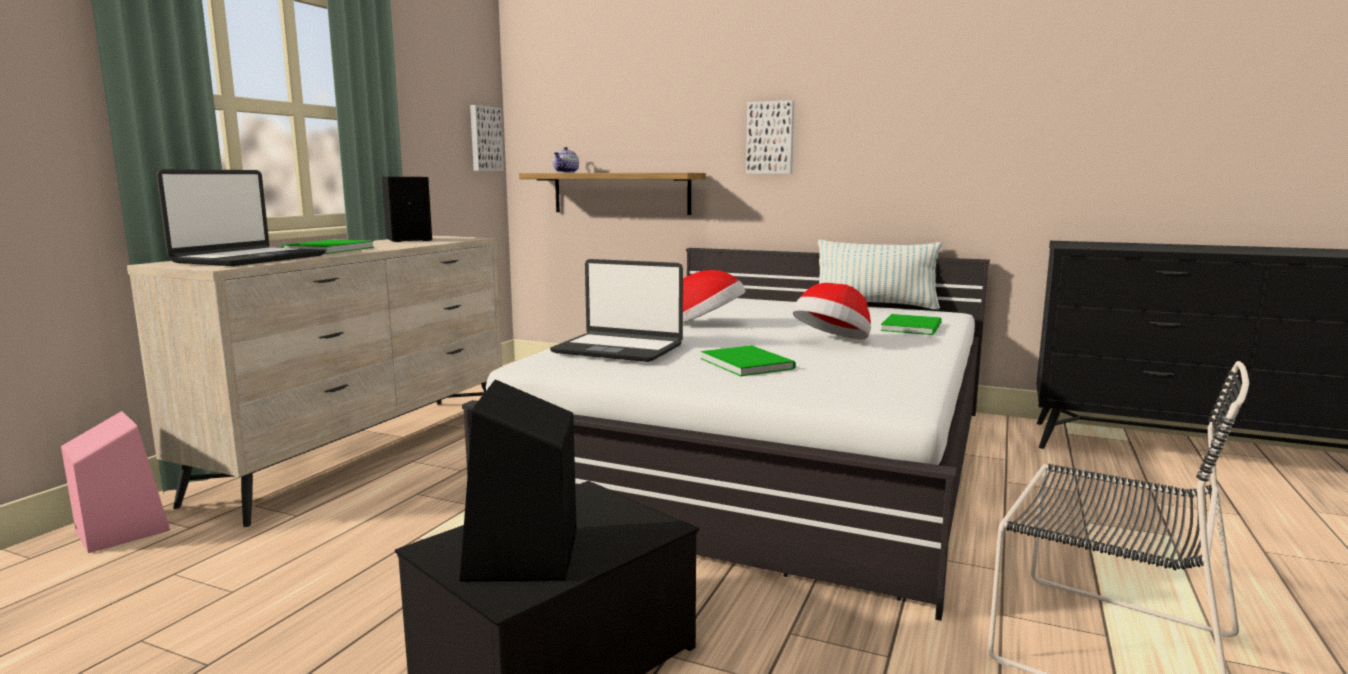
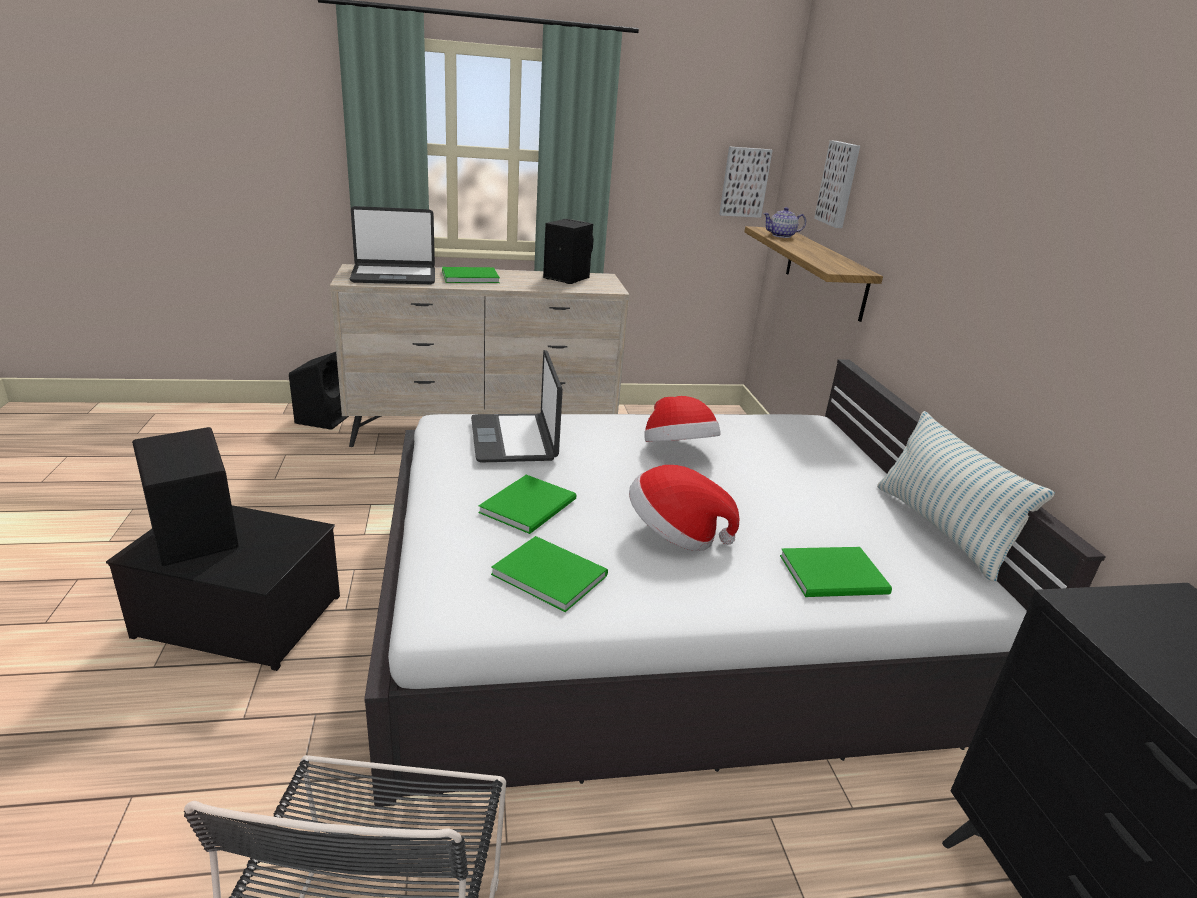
camera: 55 degrees right, 15 degrees up
(121, 530) = (324, 418): pink speaker -> black speaker
(770, 138) = (943, 253): picture -> picture (839, 184)
(859, 373) = (548, 572): none -> green book

